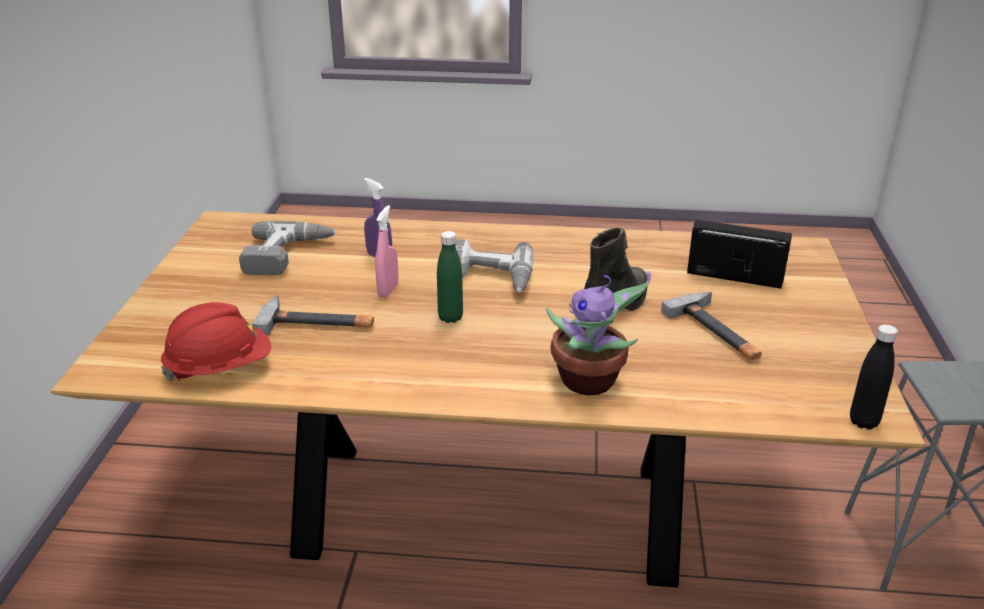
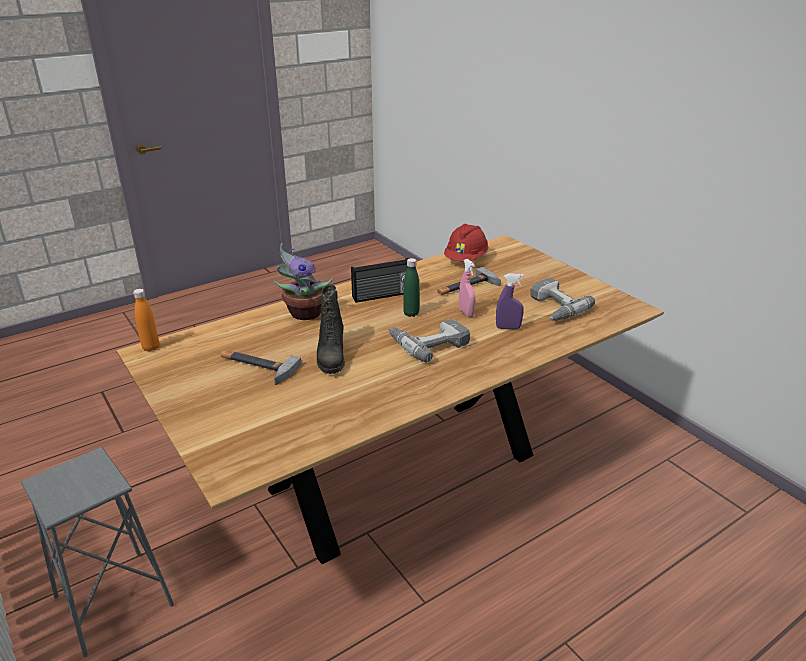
camera: 140 degrees right, 0 degrees up
(734, 276) = (272, 416): radio -> radio (383, 295)
(863, 422) = (151, 347): black bottle -> orange bottle

